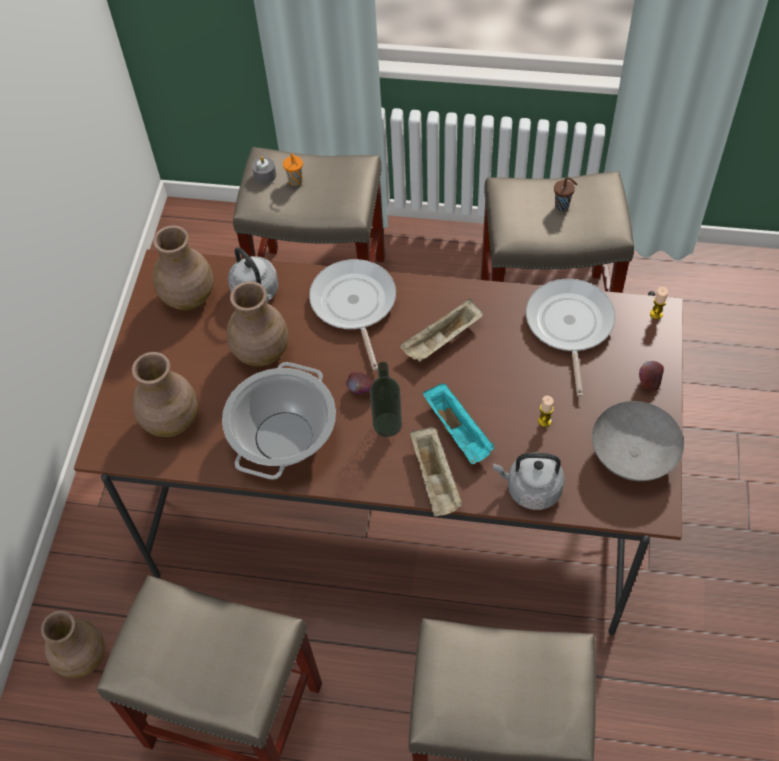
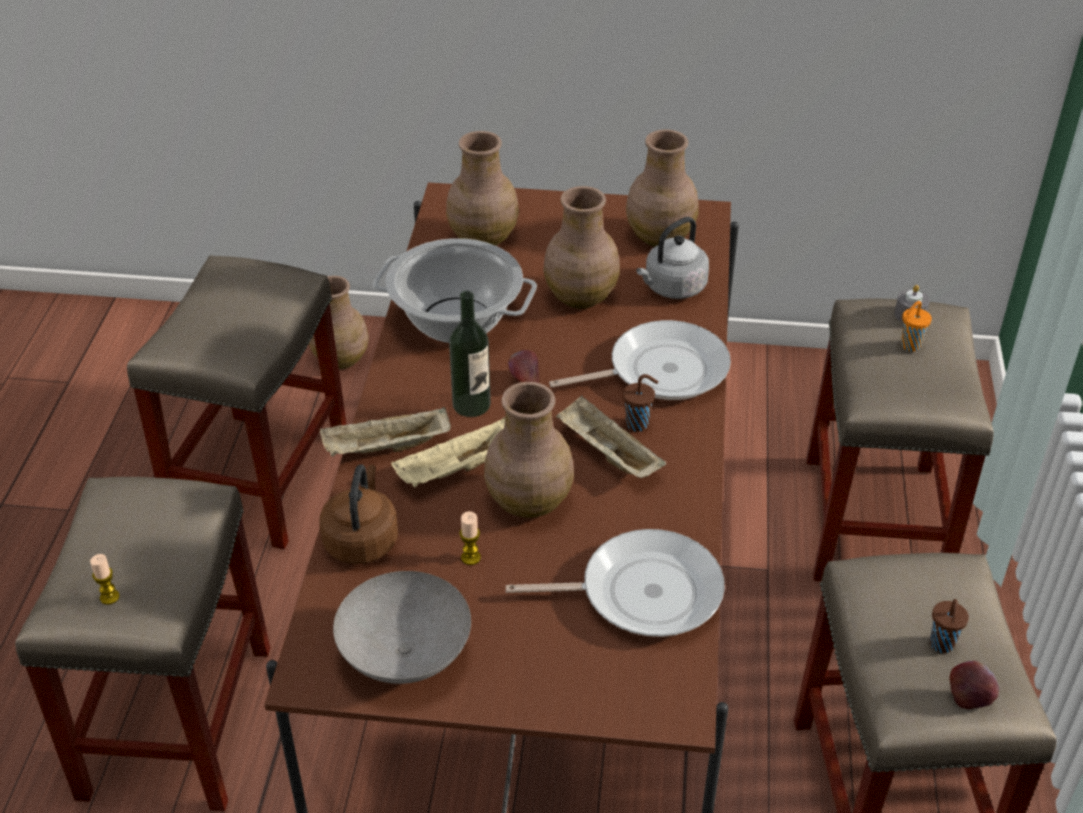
camera: 85 degrees right, 15 degrees down
(411, 321) = (638, 424): none -> brown cup
(458, 432) = (457, 470): turquoise tray -> beige tray
(489, 387) = (529, 500): none -> brown vase
(530, 489) = (362, 539): grey kettle -> brown kettle
(648, 382) = (538, 685): apple -> apple (970, 697)
(656, 314) = (676, 706): candle -> candle (109, 597)

